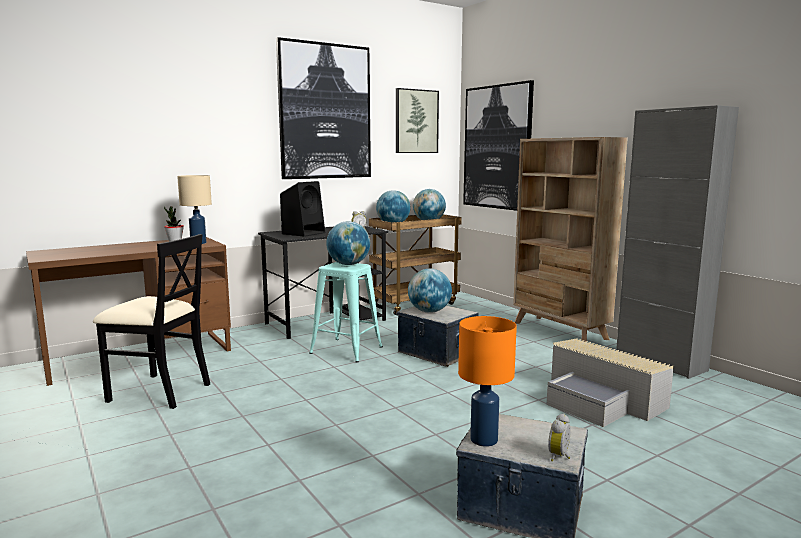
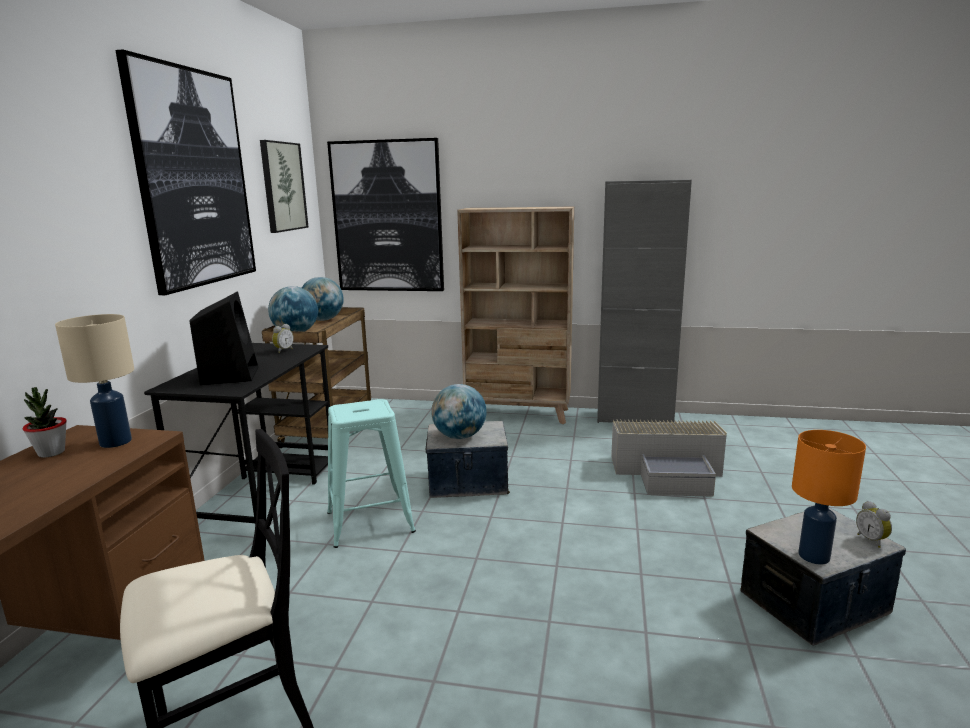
camera: 45 degrees left, 5 degrees up
(348, 264) = (361, 406): globe -> none

